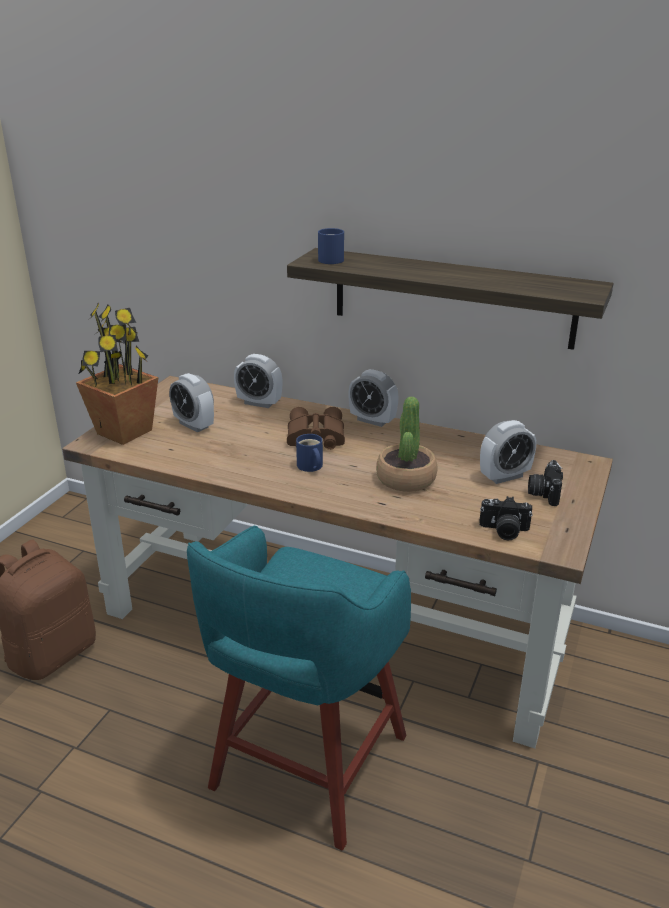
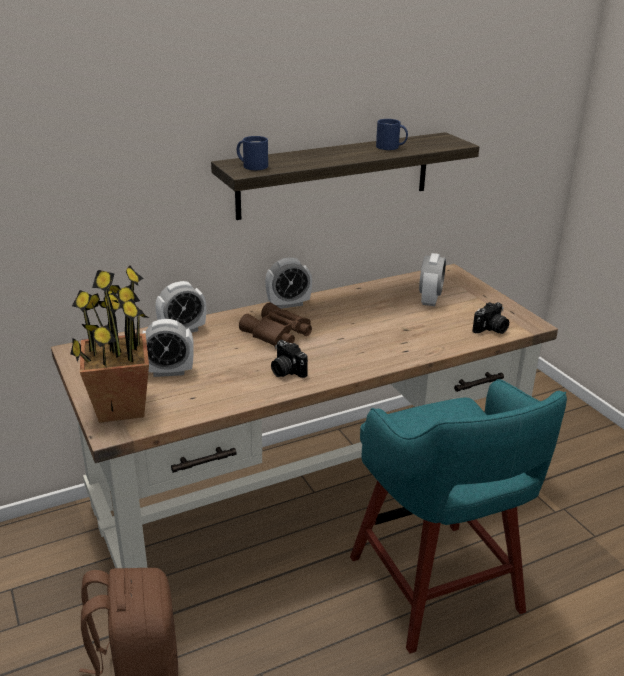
camera: 50 degrees left, 0 degrees up
(310, 466) = (317, 354): blue mug -> blue mug (389, 147)
(405, 478) = (386, 329): potted plant -> none
(543, 493) = (465, 299): camera -> camera (286, 371)

